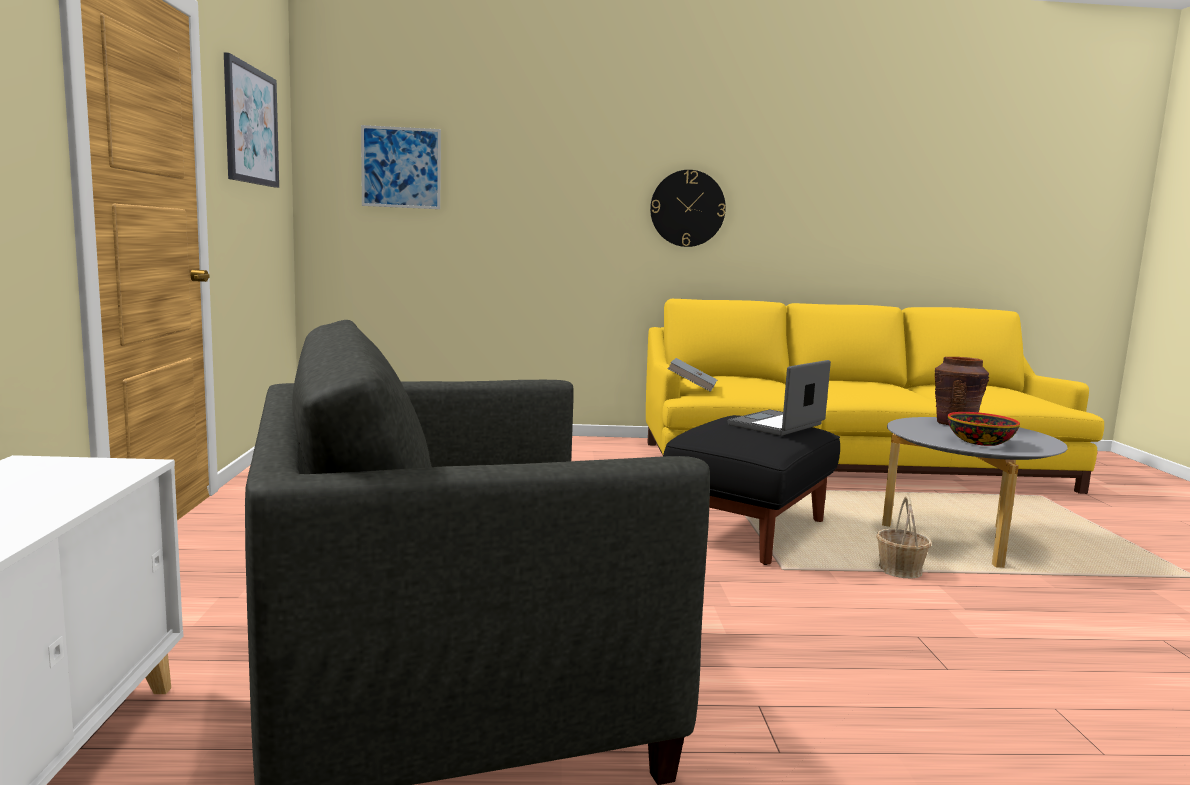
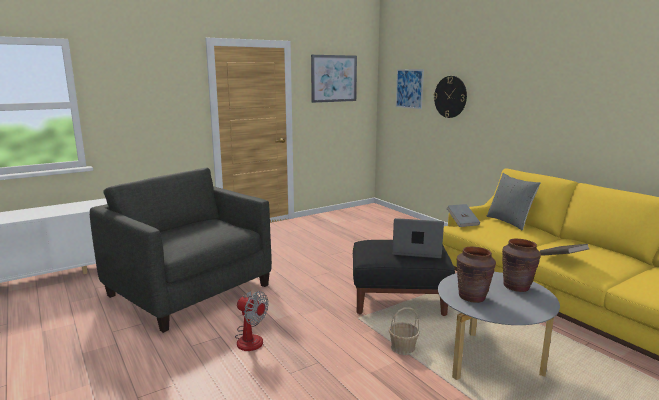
camera: 60 degrees right, 5 degrees up
(687, 208) = (535, 111): wall clock -> wall clock (450, 97)
(722, 377) = (509, 222): none -> grey pillow
(787, 674) = (250, 337): none -> fan
(878, 394) = (562, 258): none -> brown book
(980, 442) = (472, 297): bowl -> brown vase

